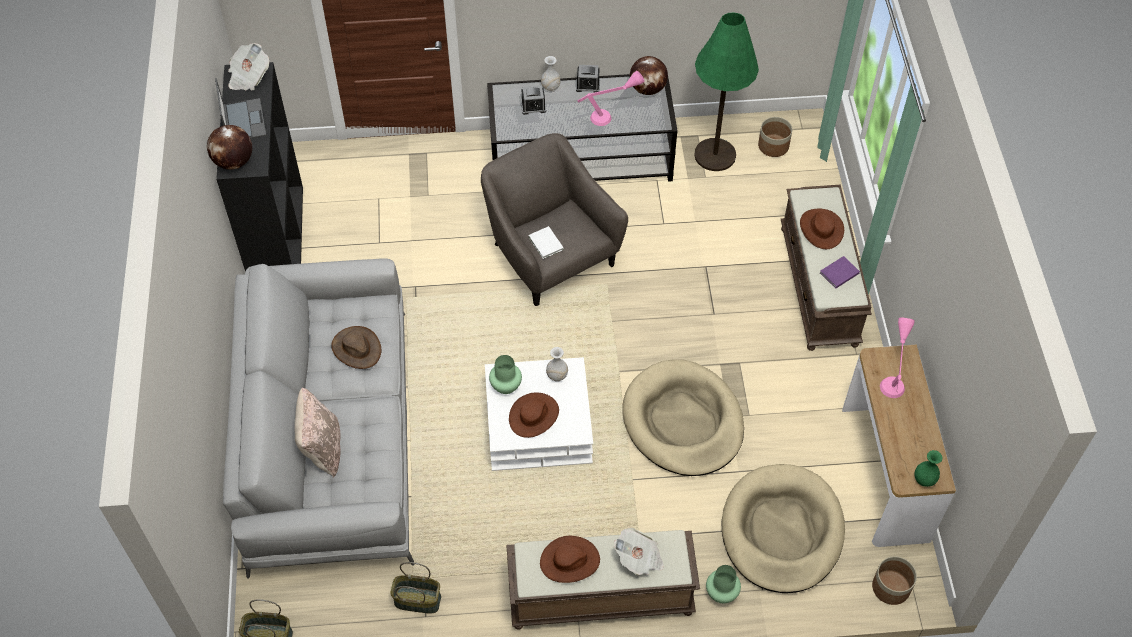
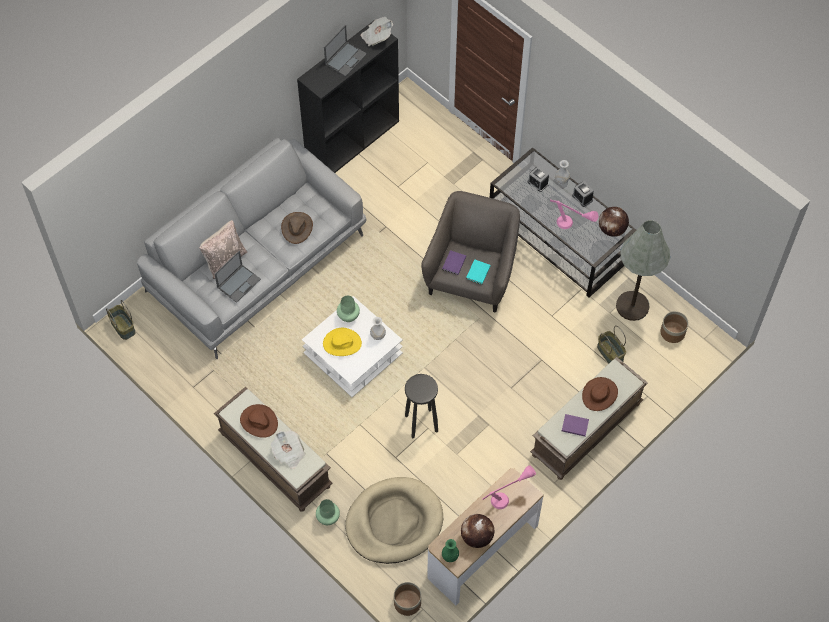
camera: 50 degrees right, 5 degrees up
(234, 162) = (315, 77): globe -> globe (476, 537)
(367, 454) = (239, 283): none -> laptop
(418, 599) = (199, 376): basket -> basket (610, 353)
(534, 416) = (342, 343): brown hat -> yellow hat
(545, 244) = (453, 263): white book -> purple book
(577, 232) = (477, 273): none -> turquoise book
(683, 421) = (421, 423): beige dog bed -> black stool
(715, 155) = (632, 306): green floor lamp -> grey floor lamp

